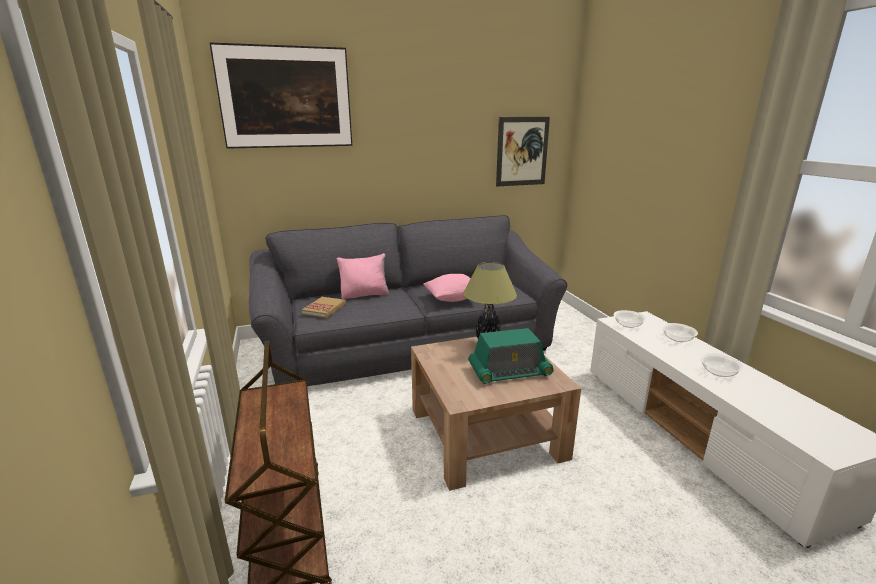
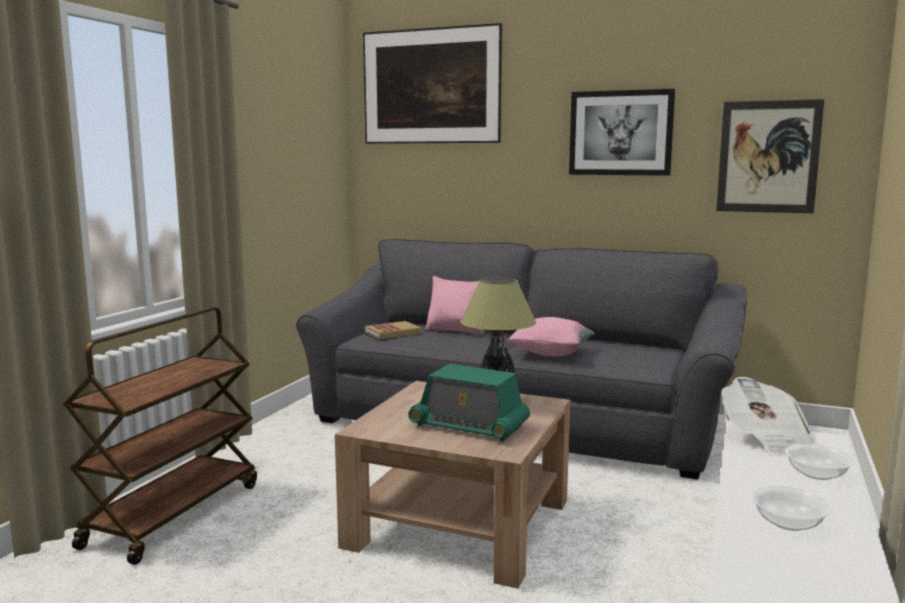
camera: 40 degrees right, 10 degrees down
(438, 137) = (620, 133): none -> picture
(628, 325) = (764, 438): bowl -> newspaper

